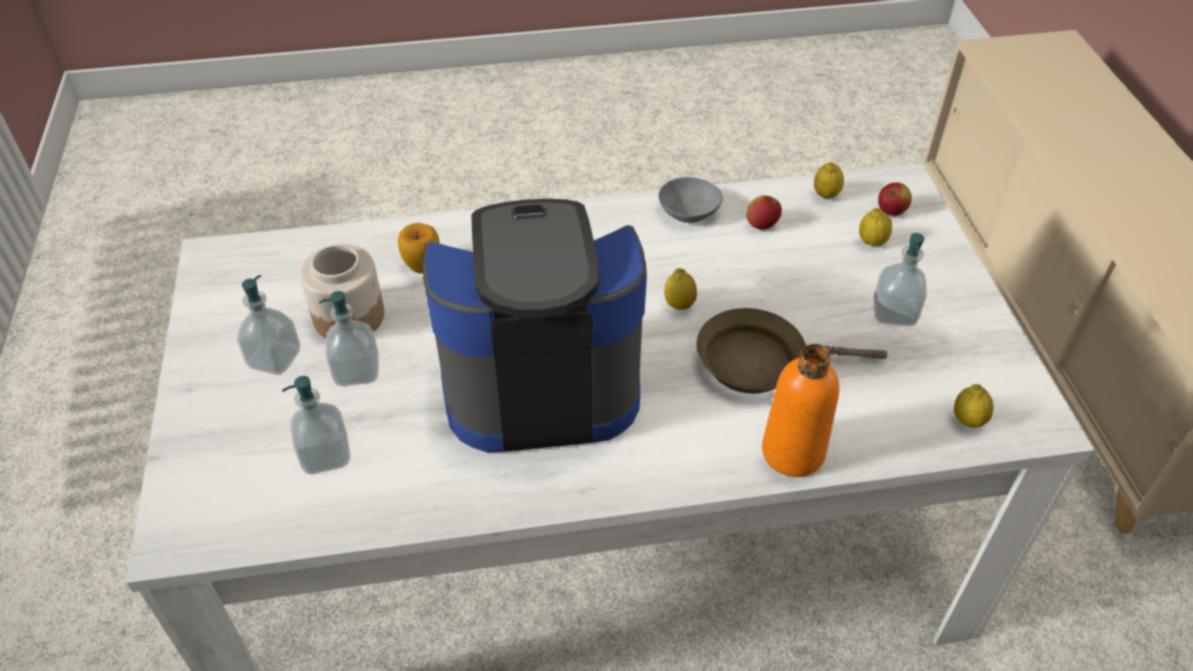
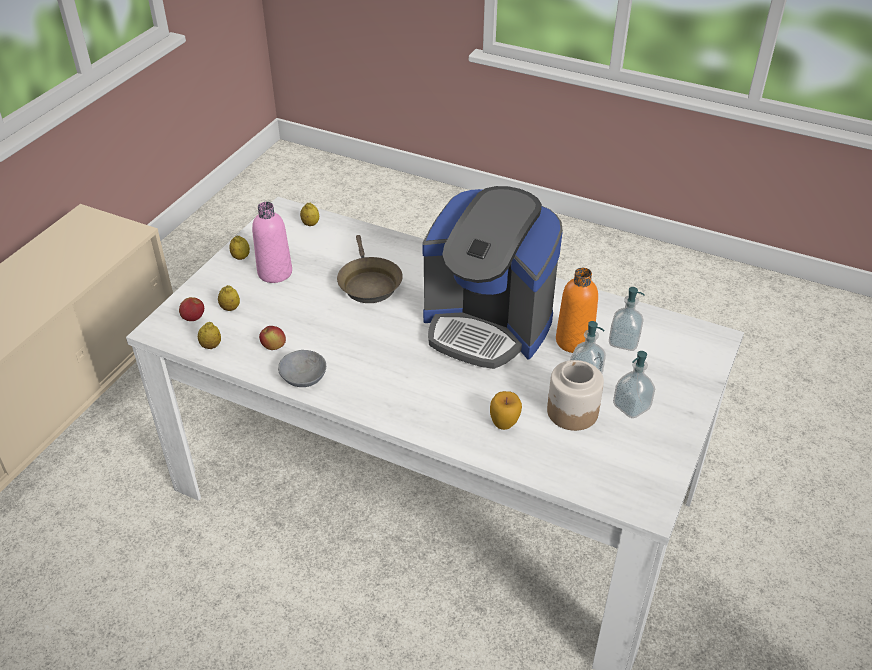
camera: 145 degrees left, 5 degrees down
(679, 304) = (375, 327): lemon -> lemon (241, 257)
(760, 361) = (368, 283): brown frying pan -> brown frying pan turned 45 degrees clockwise
(793, 452) = (399, 246): orange bottle -> orange bottle (574, 341)
(894, 313) = (275, 273): soap dispenser -> pink bottle

